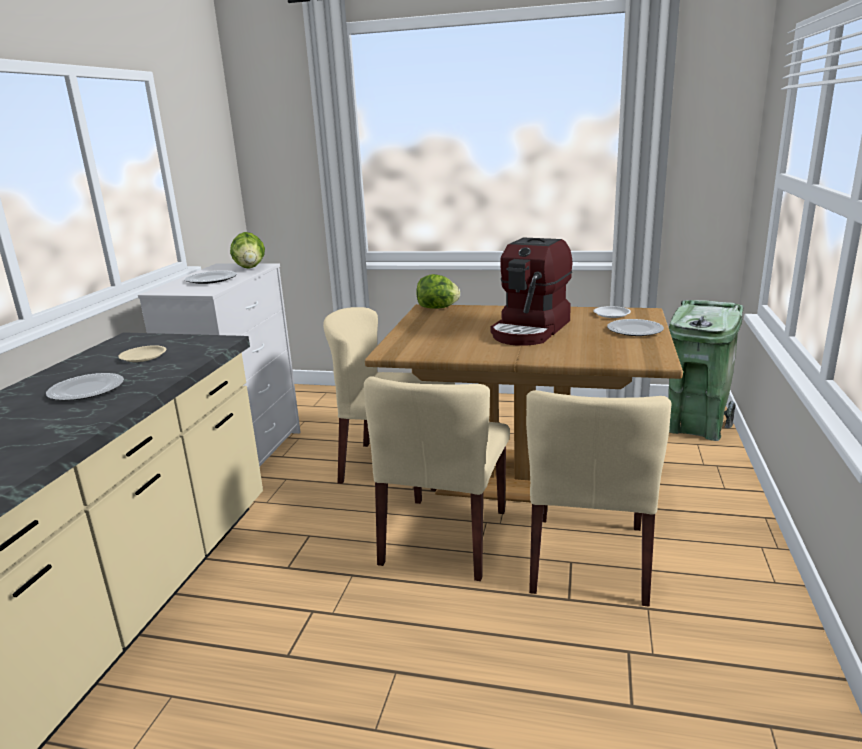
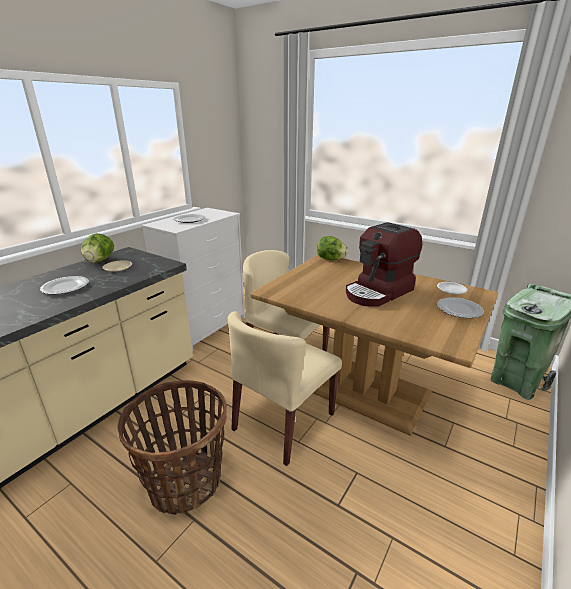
camera: 20 degrees right, 5 degrees up
(250, 267) = (220, 214): lettuce -> lettuce (99, 261)
(353, 638) = (185, 482): none -> basket
(589, 559) = (371, 474): beige chair -> none

